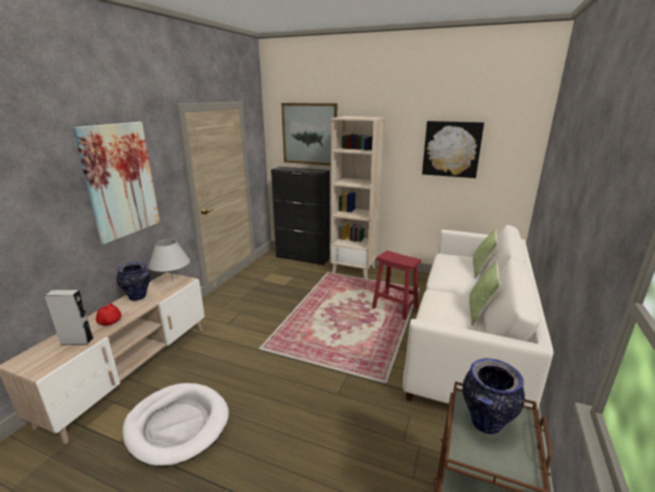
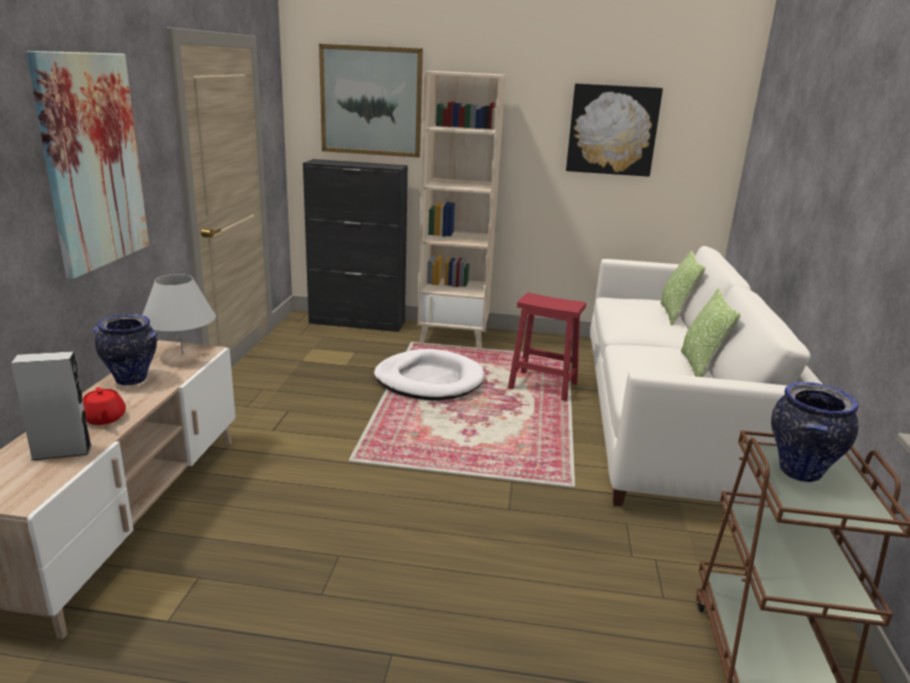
camera: 15 degrees left, 0 degrees up
(177, 425) = (263, 583): white dog bed -> white dog bed (429, 380)

